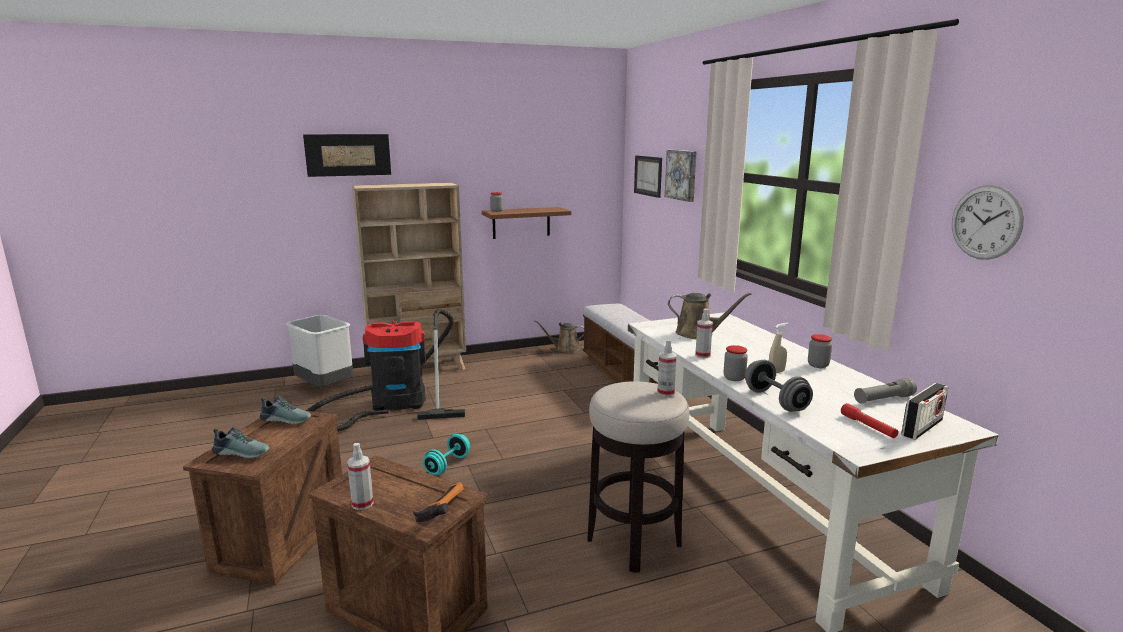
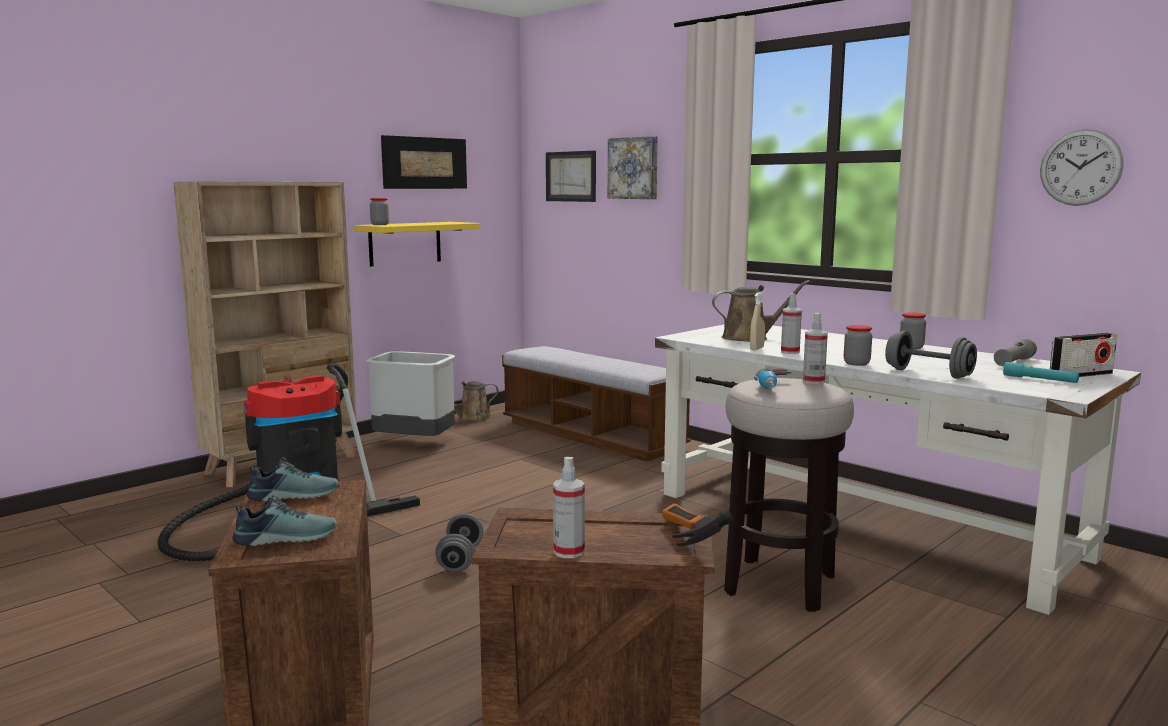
camera: 25 degrees left, 5 degrees down
(325, 387) = (151, 506): grey trash can -> grey trash can (415, 443)
(348, 155) = (163, 135): picture -> picture (425, 163)
(447, 465) = (460, 559): turquoise dumbbell -> grey dumbbell
(521, 222) = (405, 243): brown shelf -> yellow shelf
(624, 394) = (774, 387): none -> power drill
(776, 372) = (885, 356): beige spray bottle -> beige spray bottle (756, 348)
(868, 426) = (1040, 379): red flashlight -> turquoise flashlight
(922, 427) = (1080, 375): radio -> radio turned 45 degrees clockwise

